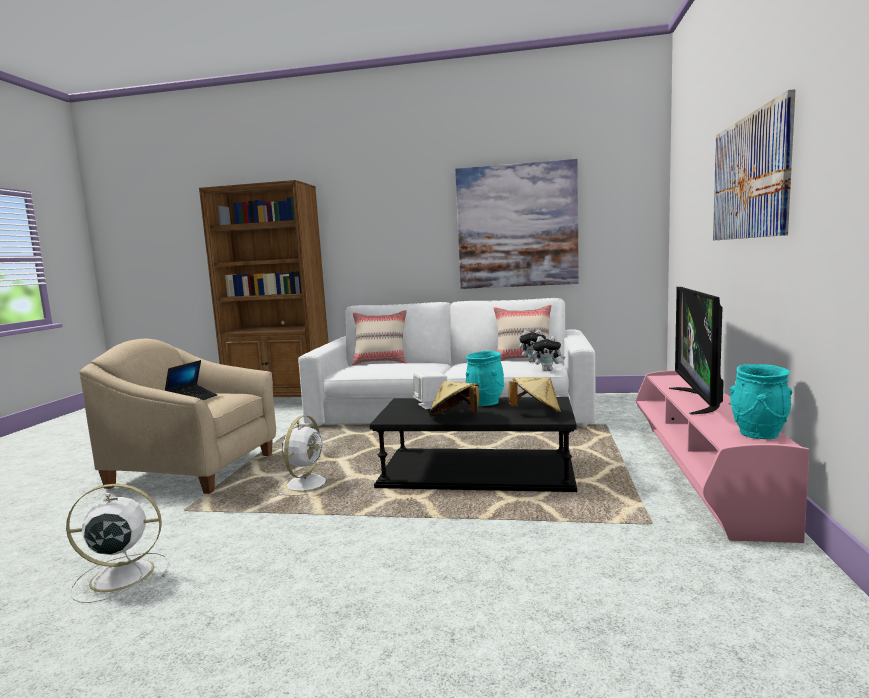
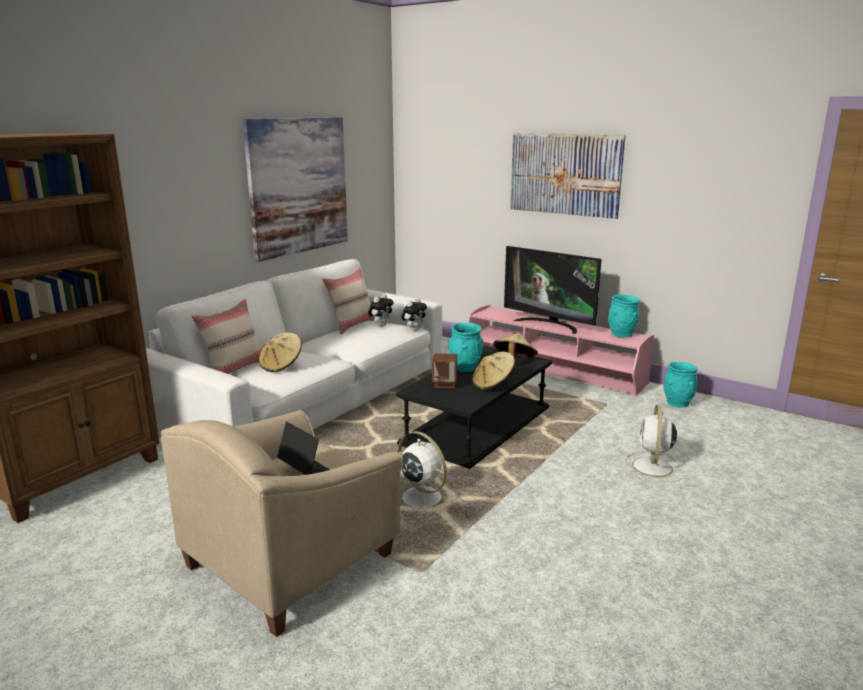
camera: 65 degrees left, 10 degrees up
(119, 576) = (545, 611): white fan -> white fan (652, 468)
(390, 364) = (281, 366): none -> beige hat
(431, 405) = (445, 384): white speaker -> brown speaker
(767, 582) = (678, 403): none -> turquoise vase

